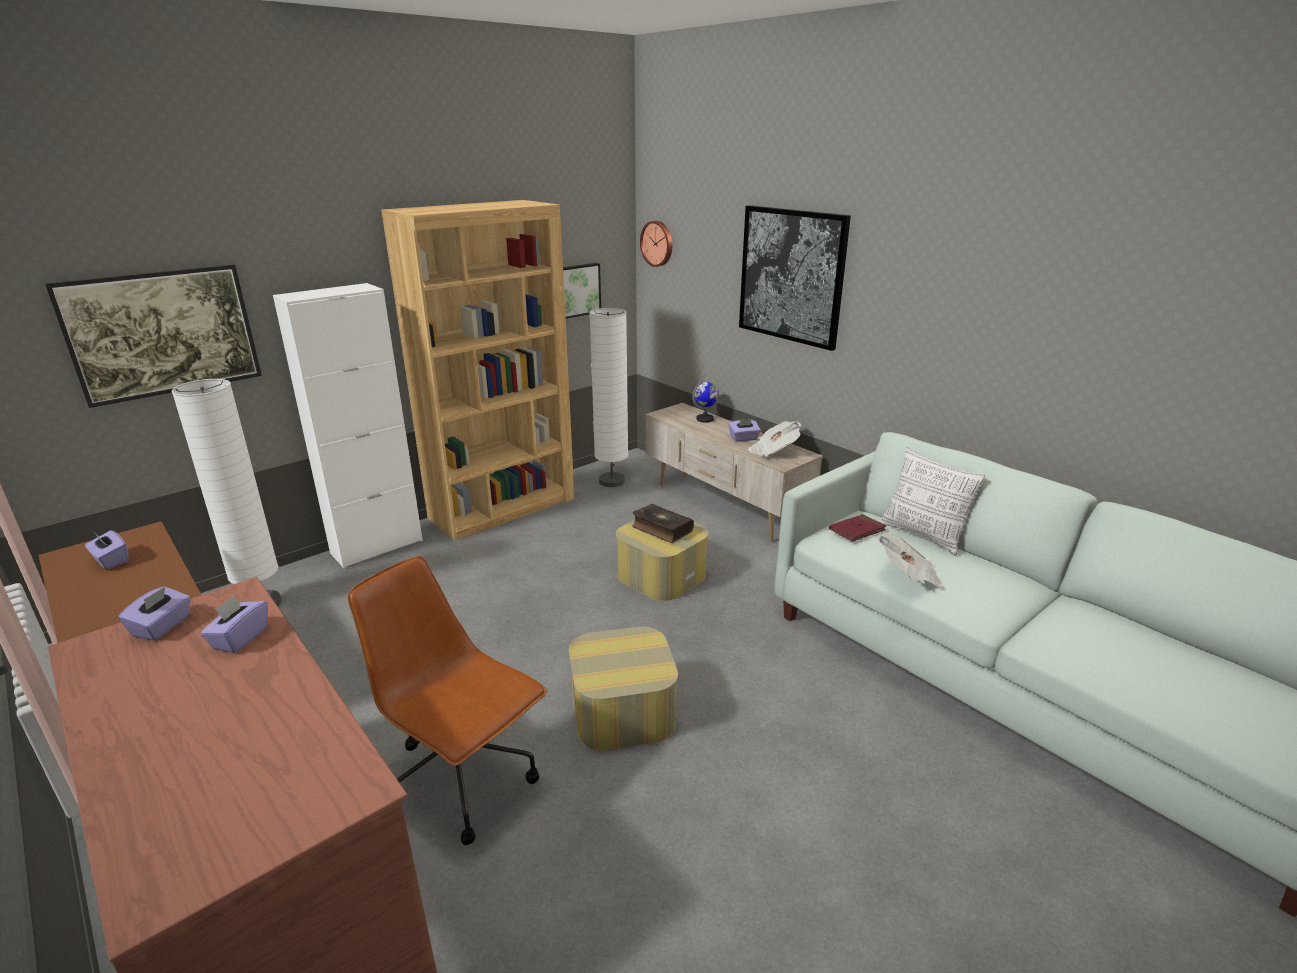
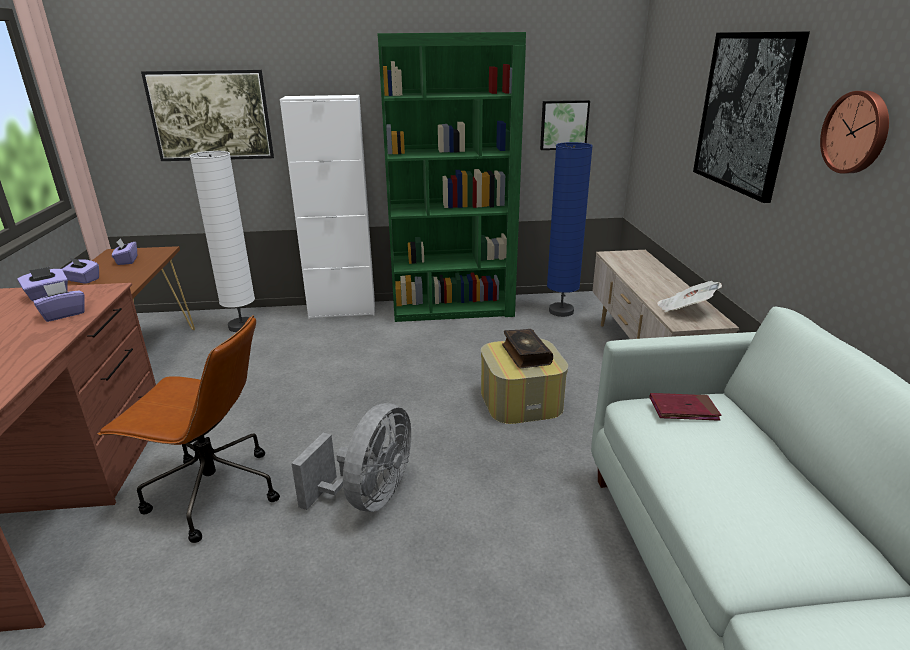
camera: 35 degrees right, 0 degrees up
(463, 782) = (212, 493): brown office chair -> brown office chair turned 120 degrees clockwise
(503, 508) = (453, 308): brown bookcase -> green bookcase
(612, 481) = (561, 311): white floor lamp -> blue floor lamp
(622, 711) = (368, 496): ottoman -> grey fan
(657, 243) = (652, 83): wall clock -> wall clock (857, 132)
(705, 419) = (648, 267): globe -> none
(744, 438) = (667, 292): purple tissue box -> purple tissue box (83, 280)
(908, 576) = (686, 477): newspaper -> none
(923, 535) = (767, 443): pillow -> none

